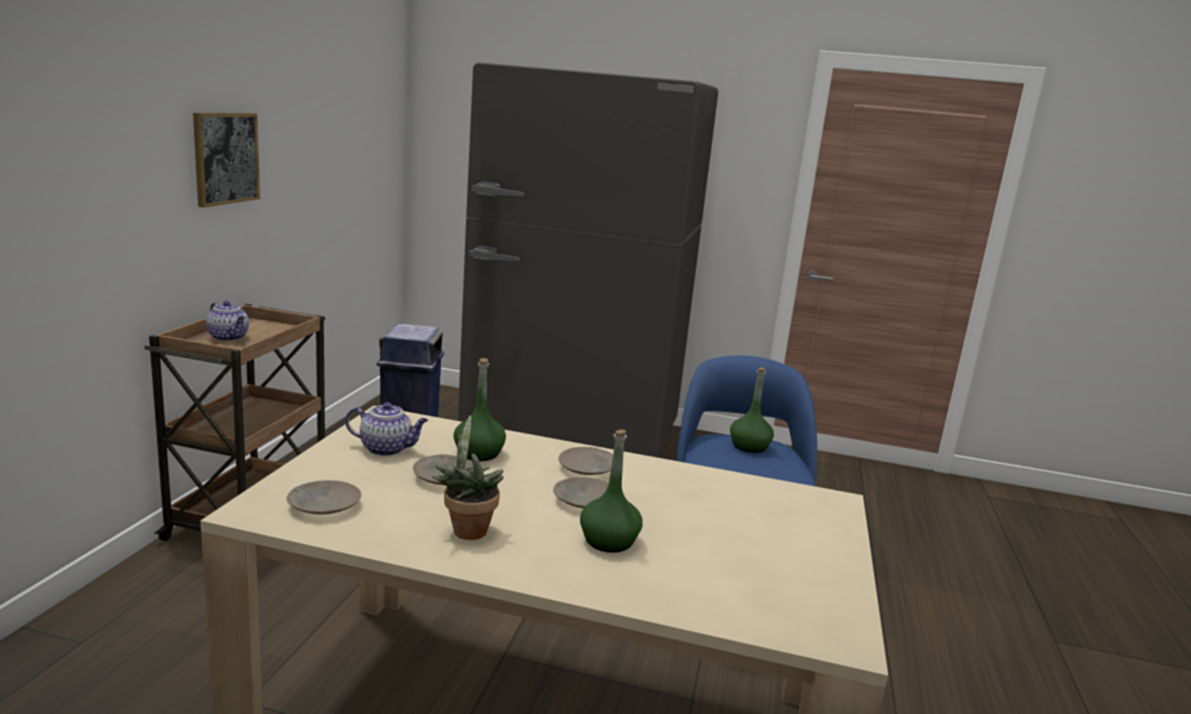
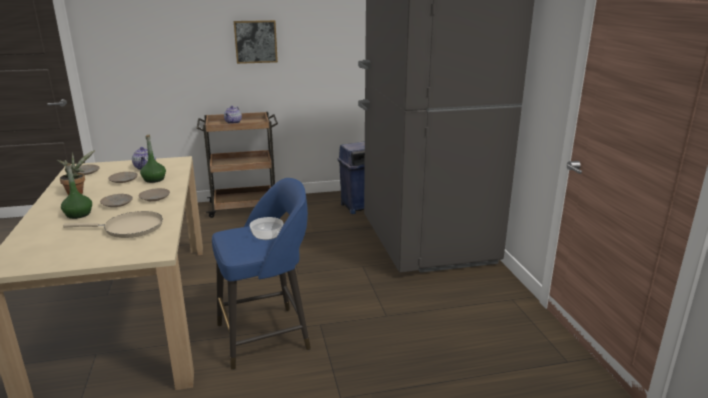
camera: 65 degrees right, 5 degrees up
(720, 506) = (129, 228): none -> beige frying pan
(749, 446) = (266, 235): green bottle -> bowl

